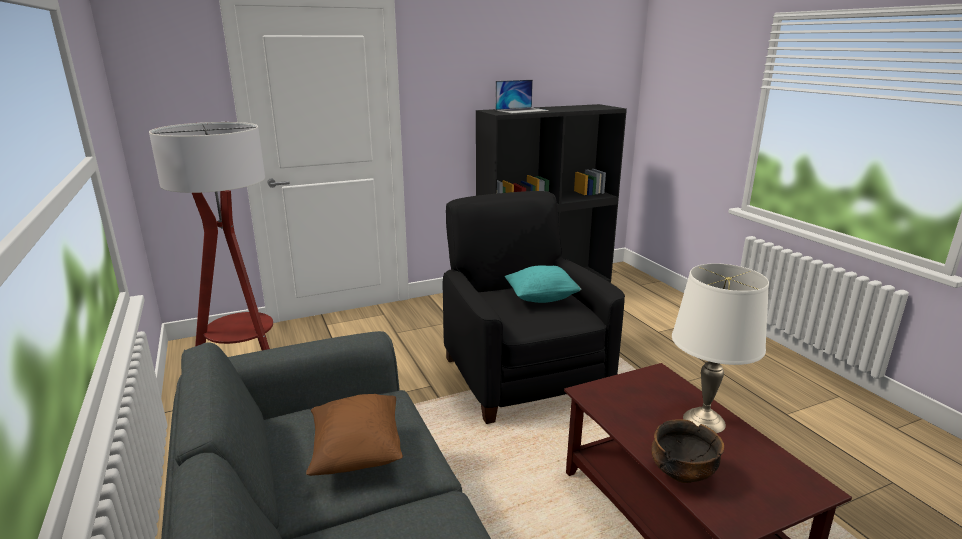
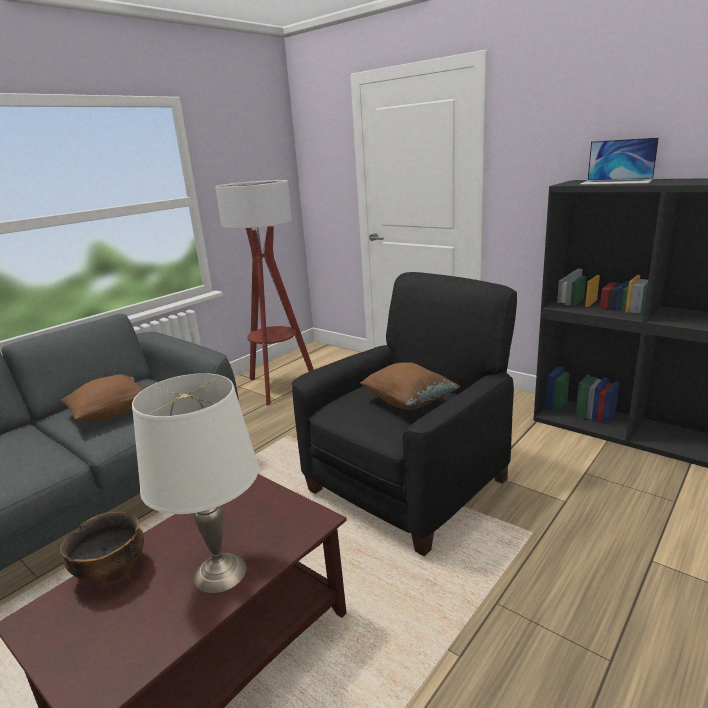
camera: 65 degrees right, 0 degrees up
(542, 298) = (408, 402): turquoise pillow -> brown pillow

